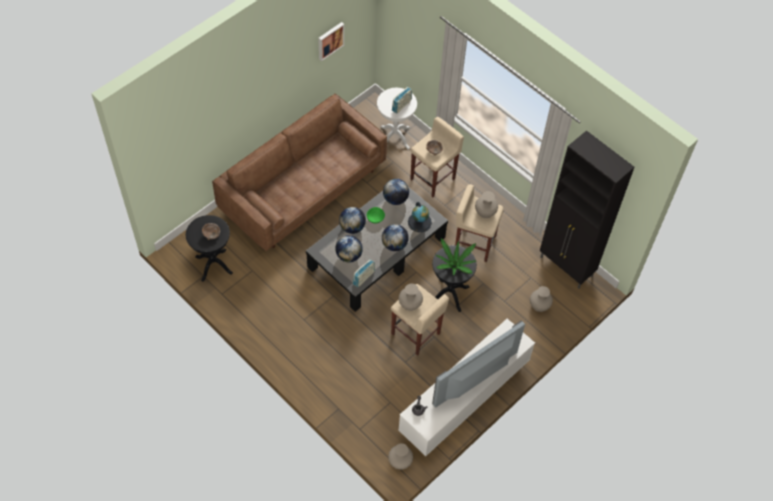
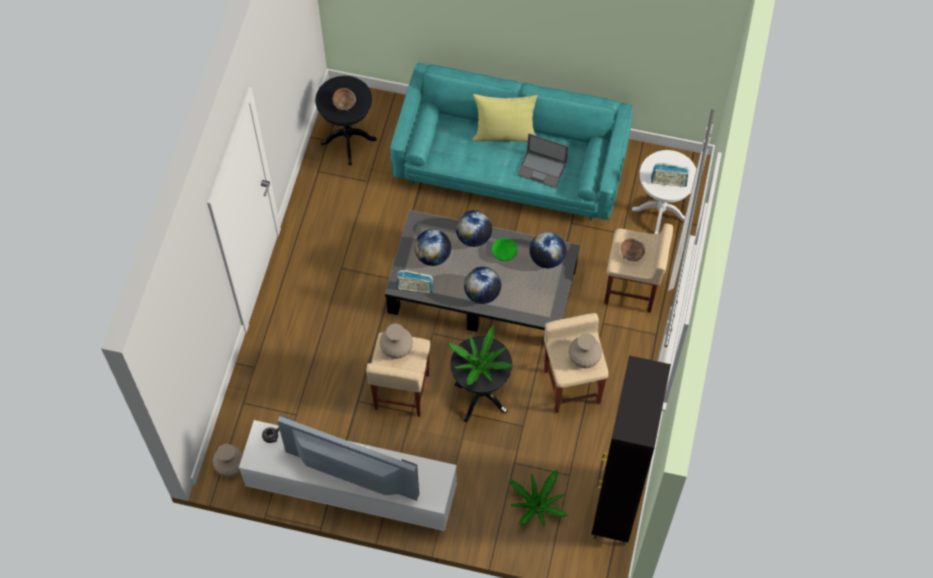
camera: 60 degrees right, 5 degrees up
(294, 169) = (505, 133): none -> yellow pillow
(303, 190) = (510, 165): brown sofa -> turquoise sofa
(330, 40) = (643, 38): picture -> none
(335, 165) = (542, 169): none -> laptop
(419, 222) = (533, 302): globe -> none
(539, 305) = (537, 505): beige vase -> potted plant

